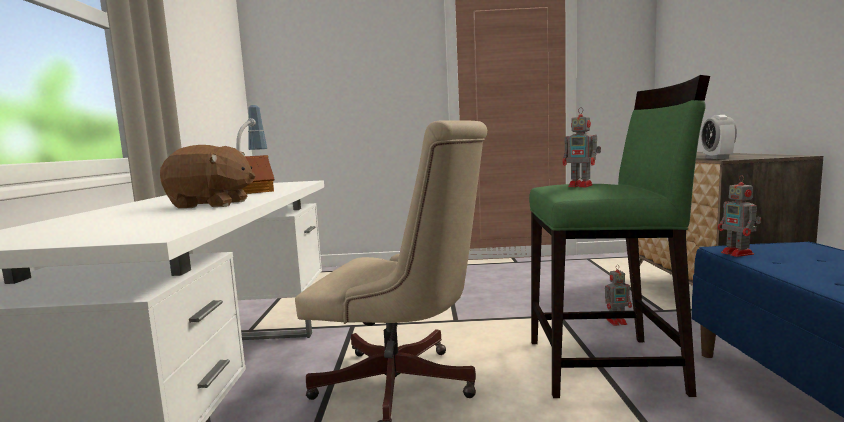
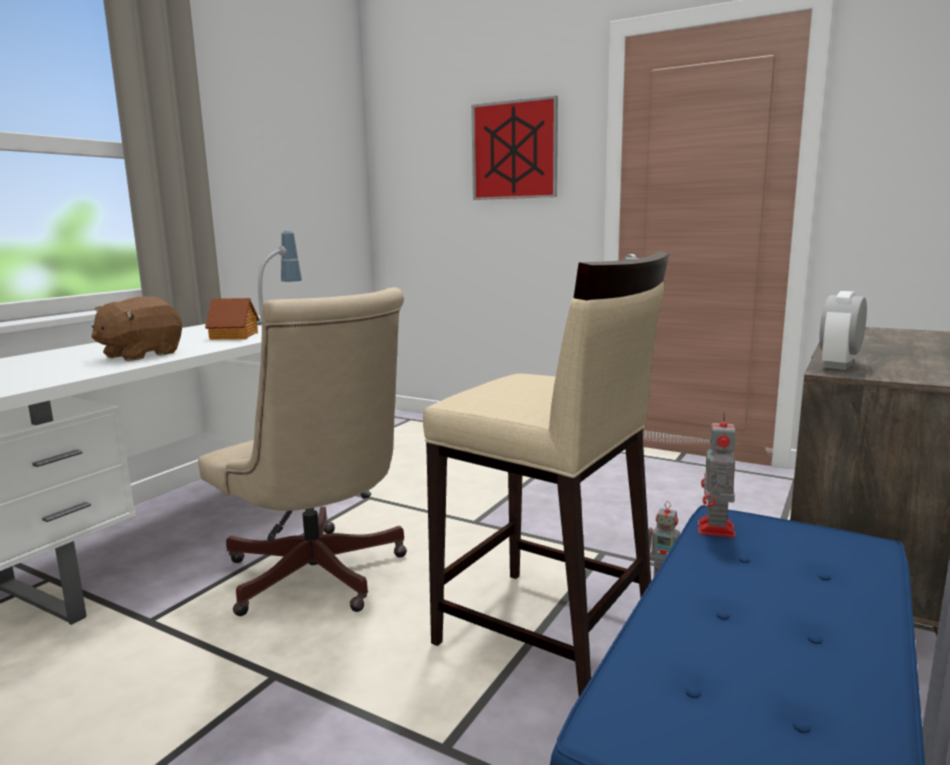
camera: 30 degrees right, 5 degrees up
(212, 205) = (140, 355): brown plush toy -> brown plush toy turned 90 degrees clockwise
(377, 60) = (514, 150): none -> picture
(582, 186) = (516, 386): toy robot -> none
(605, 366) = (546, 632): green stool -> beige stool

